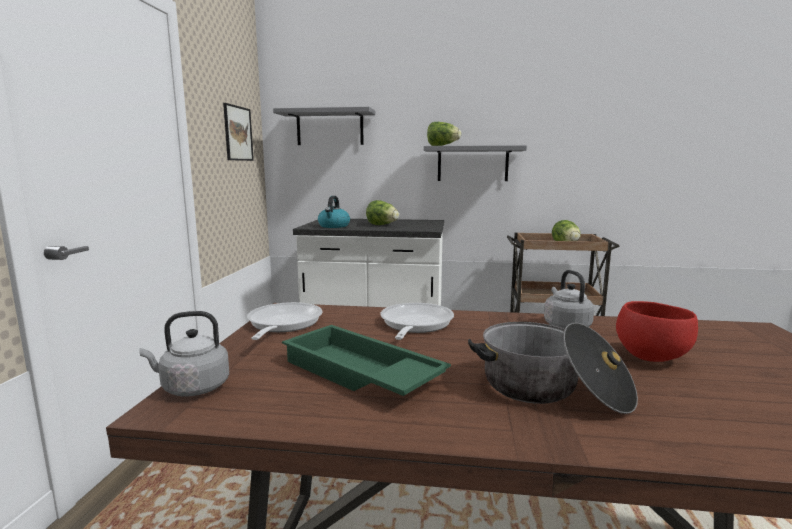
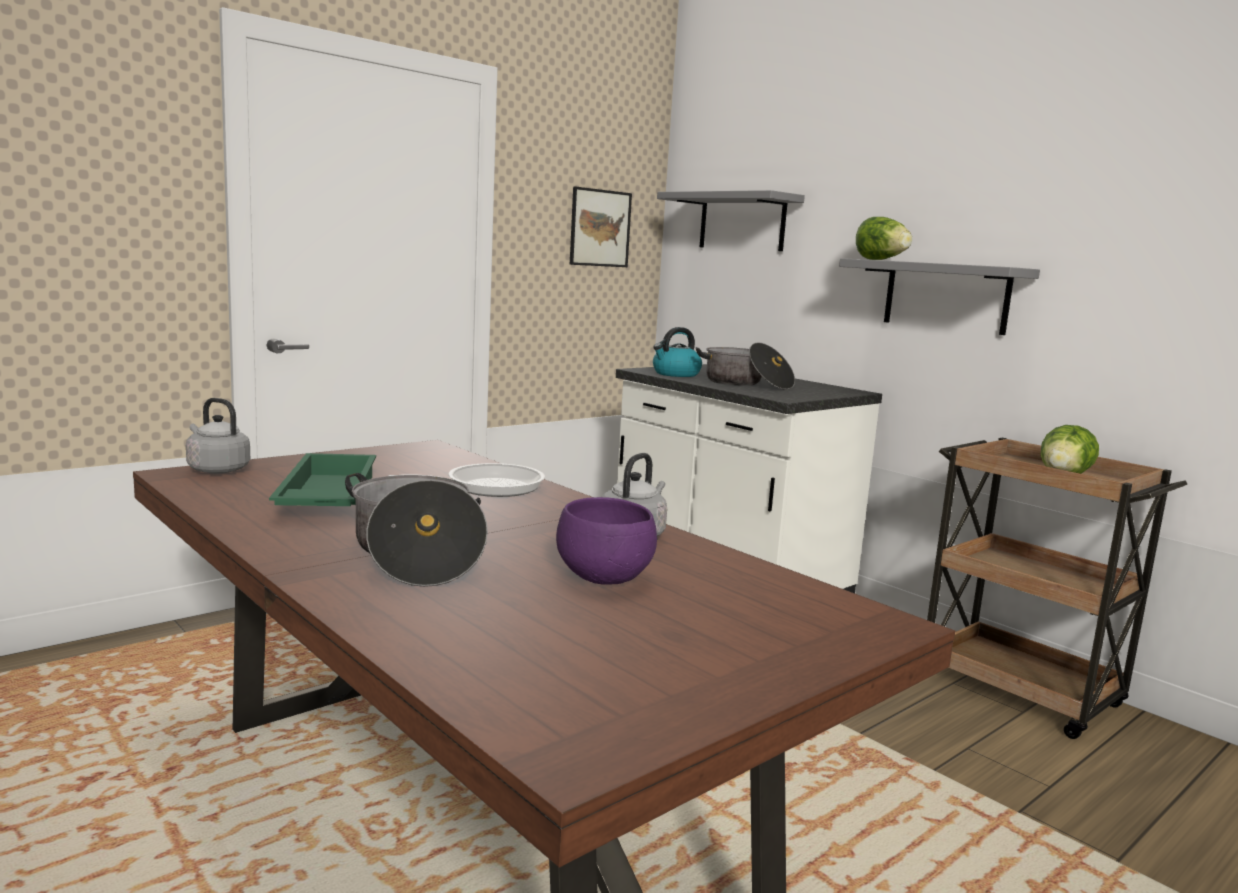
camera: 40 degrees right, 0 degrees up
(282, 324) = (386, 455): frying pan -> none
(382, 225) = (746, 383): lettuce -> cooking pot
(651, 357) = (606, 579): red bowl -> purple bowl

